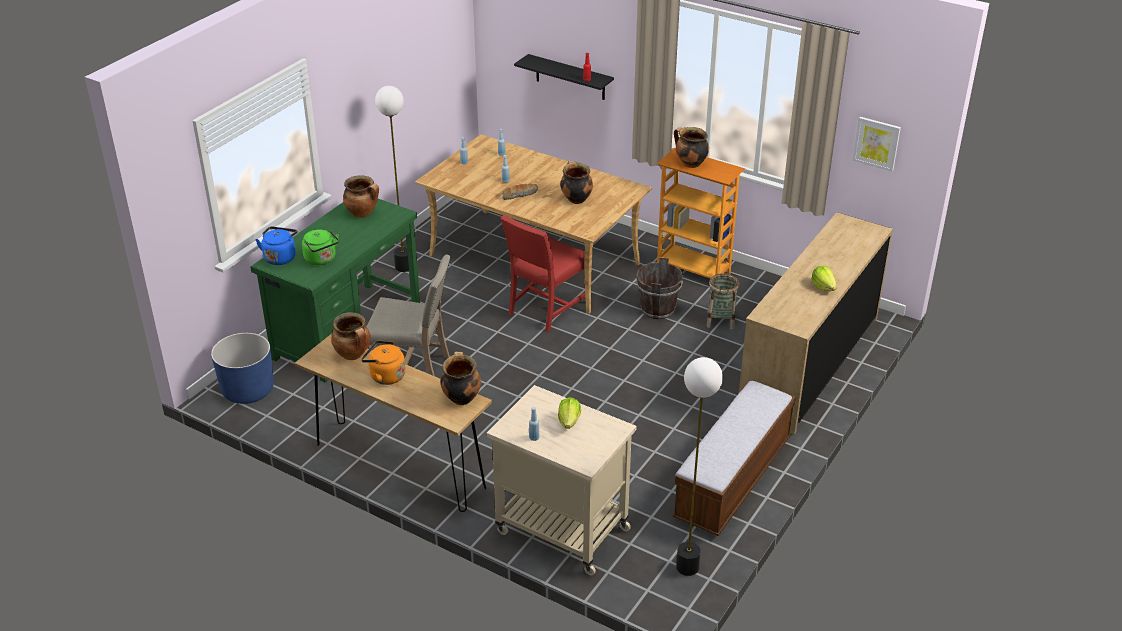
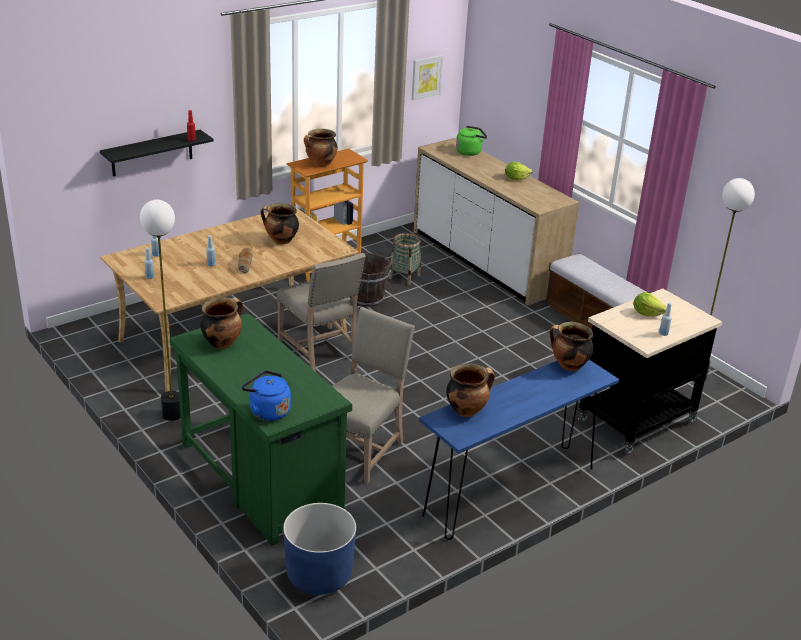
camera: 70 degrees left, 5 degrees down
(322, 260) = (296, 385): green kettle -> green kettle (470, 152)
(385, 376) = (513, 399): orange kettle -> none
(399, 466) = (510, 491): brown console table -> blue console table
(546, 308) = (321, 350): red chair -> beige chair
(561, 531) = (636, 422): beige cart -> black cart

